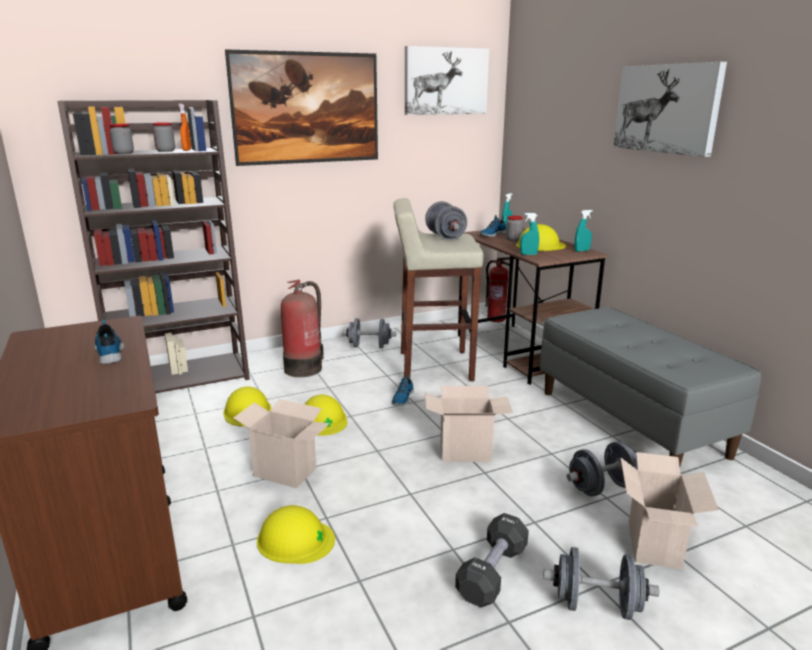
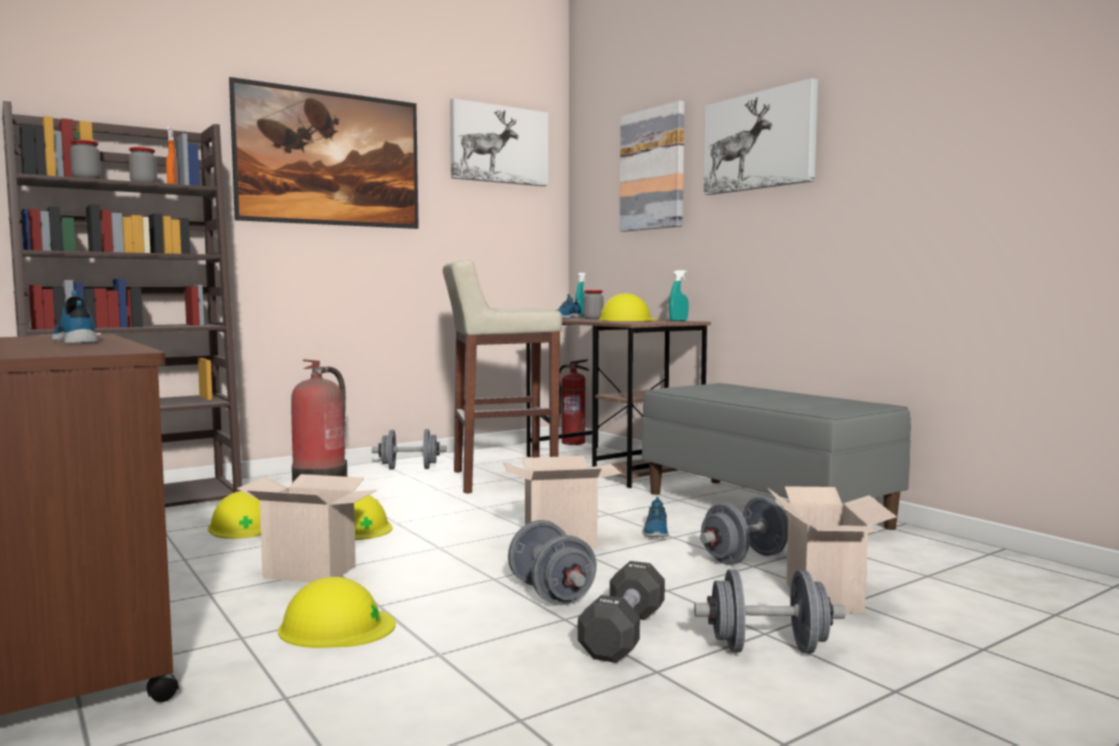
camera: 10 degrees left, 15 degrees down
(402, 398) = (464, 505): shoe -> shoe (655, 531)
(445, 236) = (510, 307): grey dumbbell -> grey dumbbell (551, 593)
(528, 254) = (616, 322): turquoise spray bottle -> none
(573, 113) = (653, 169): none -> picture

